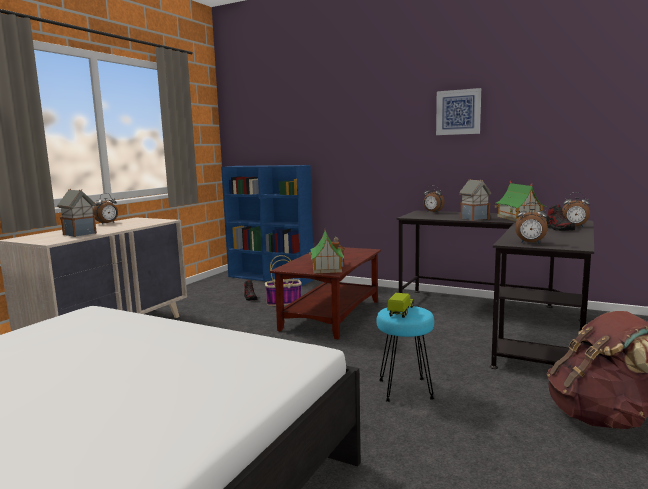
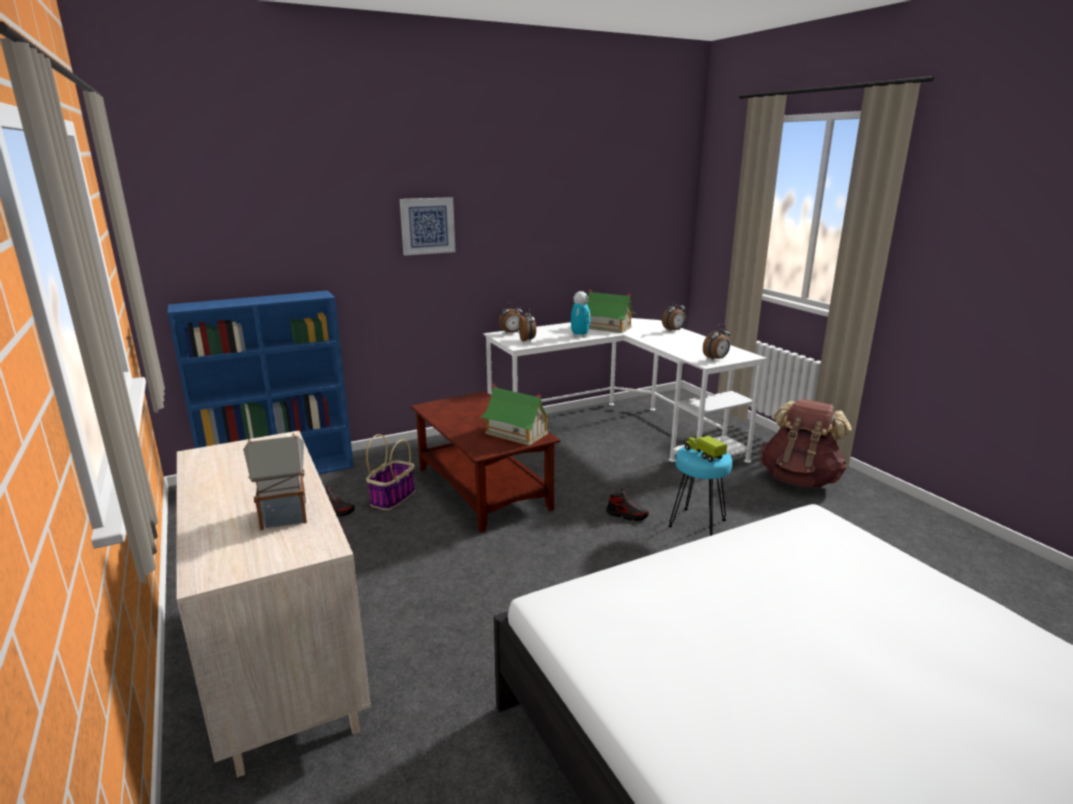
camera: 55 degrees left, 10 degrees up
(107, 223) = (203, 480): alarm clock -> alarm clock (527, 340)
(458, 112) = (523, 213): picture -> picture (427, 226)
(474, 218) = (579, 336): toy house -> toy robot
(503, 322) = (617, 432): black desk -> white desk
(559, 229) = (676, 336): shoe -> shoe (627, 515)

